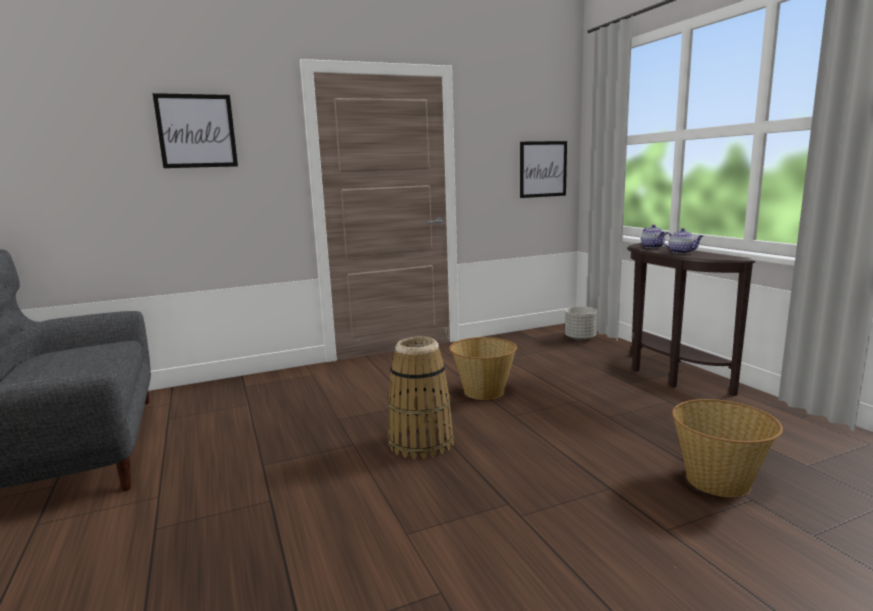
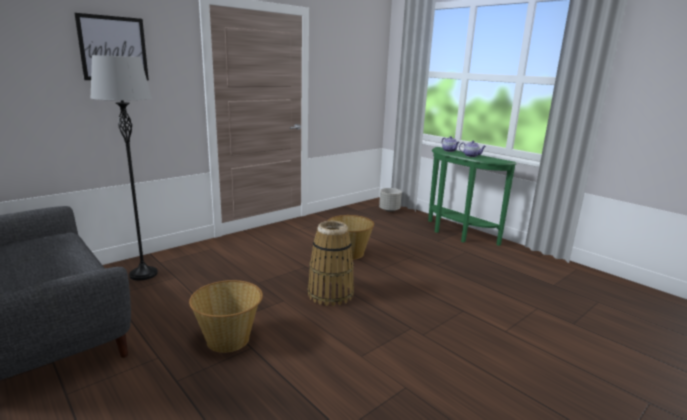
camera: 20 degrees left, 5 degrees up
(217, 398) = (143, 274): none -> grey floor lamp
(543, 169) = (364, 89): picture -> none
(667, 375) = (456, 234): brown console table -> green console table
(719, 481) = (516, 299): basket -> basket (229, 339)

